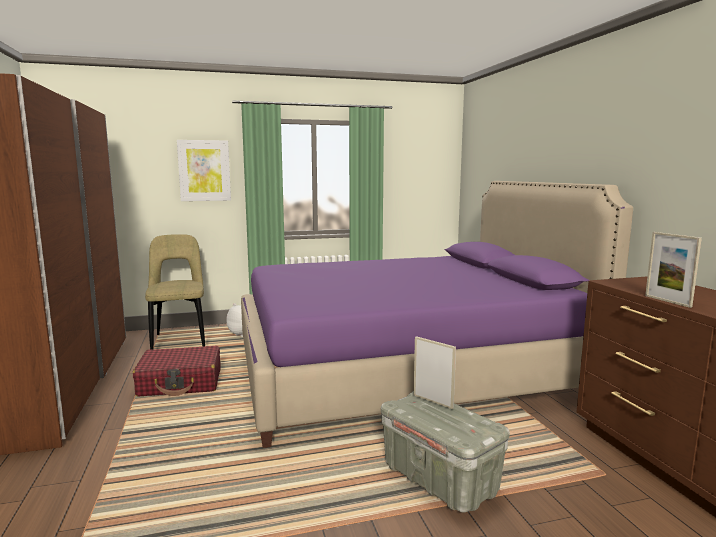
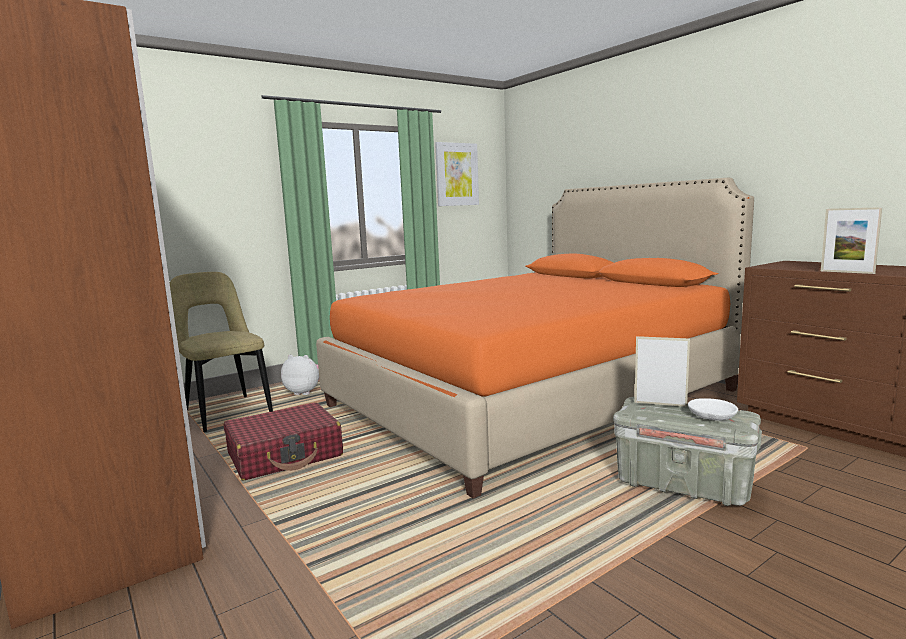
camera: 20 degrees left, 0 degrees up
(204, 170) = (227, 187): picture -> picture (456, 174)
(404, 370) = (531, 398): purple bed -> orange bed
(459, 423) = (712, 416): none -> white bowl

